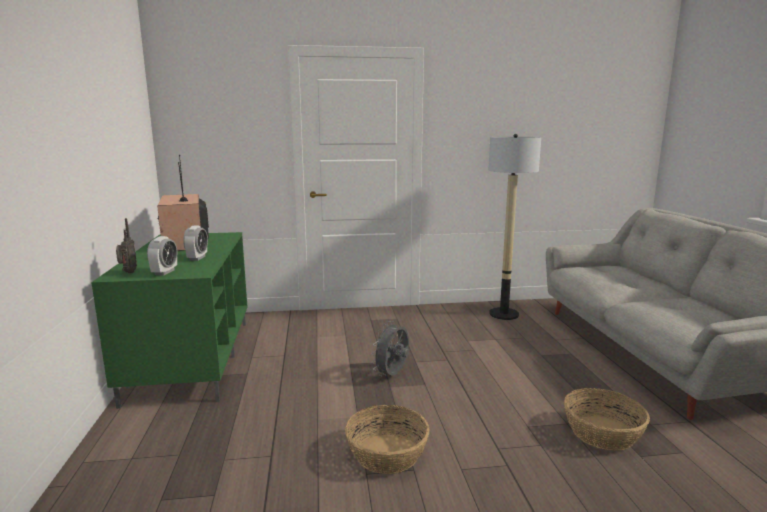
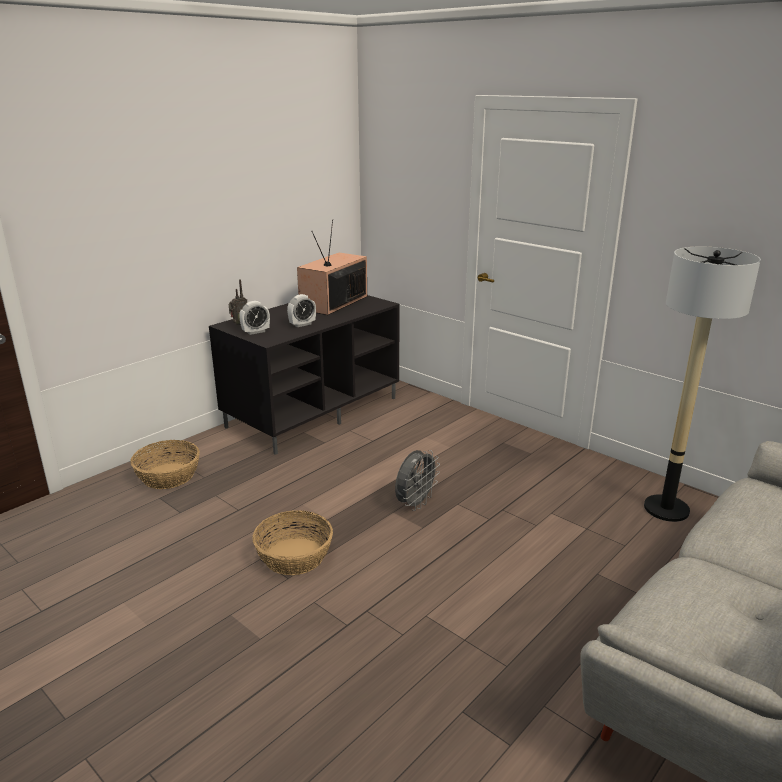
camera: 50 degrees right, 10 degrees up
(191, 358) = (313, 411): green tv stand -> black tv stand
(392, 375) = (415, 504): grey fan -> grey fan turned 135 degrees clockwise
(601, 433) = (475, 670): basket -> basket (168, 476)

